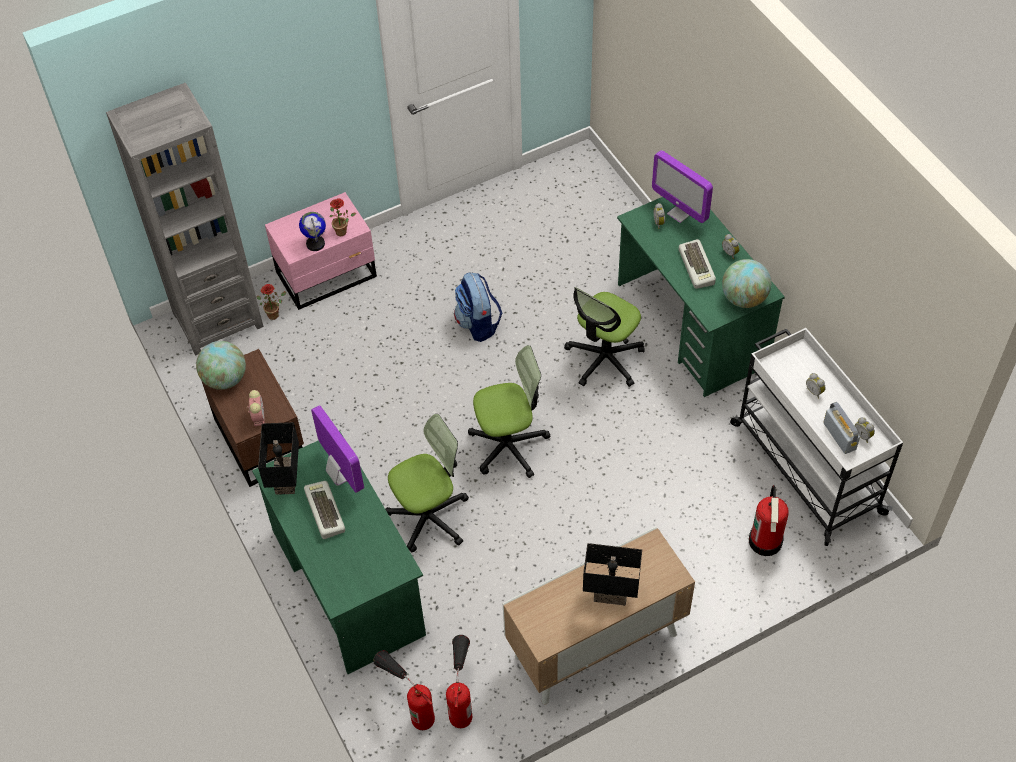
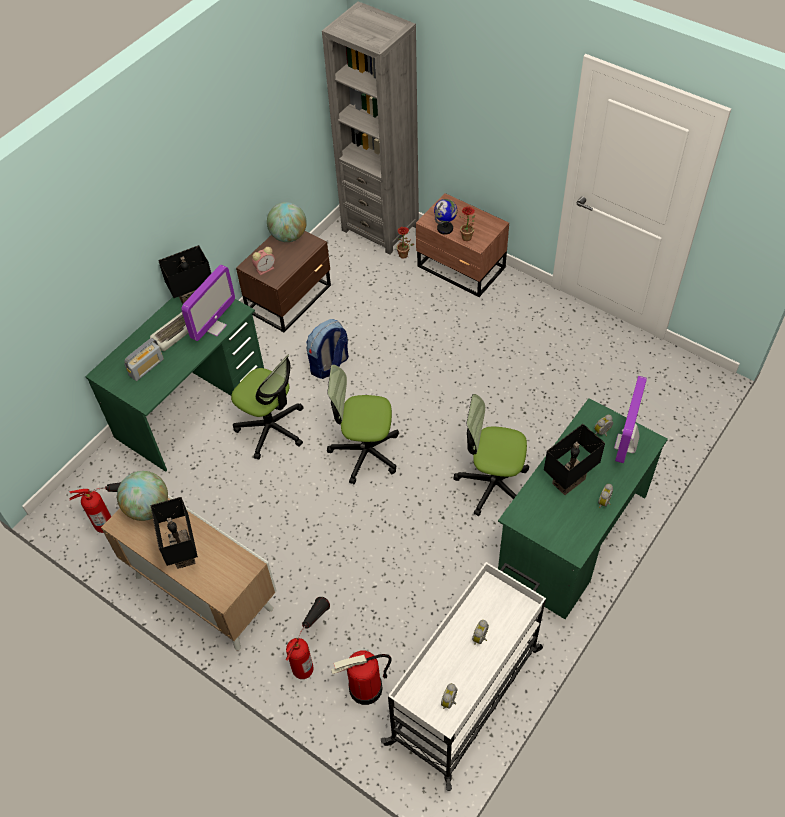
camera: 65 degrees right, 0 degrees up
(328, 275) = (461, 268): pink nightstand -> brown nightstand
(409, 704) = (103, 486): fire extinguisher -> fire extinguisher (311, 651)
(478, 324) = (474, 381): backpack -> backpack (329, 365)
(508, 445) = (365, 452): office chair -> office chair turned 135 degrees clockwise
(698, 267) = (569, 482): keyboard -> black table lamp
(744, 298) = (555, 534): globe -> globe (148, 508)
(839, 436) = (438, 679): radio -> radio (146, 367)

